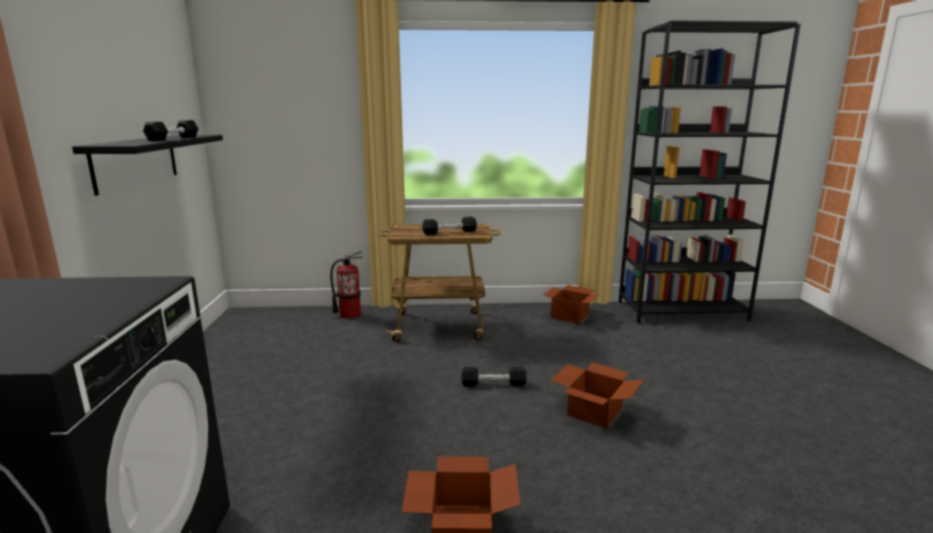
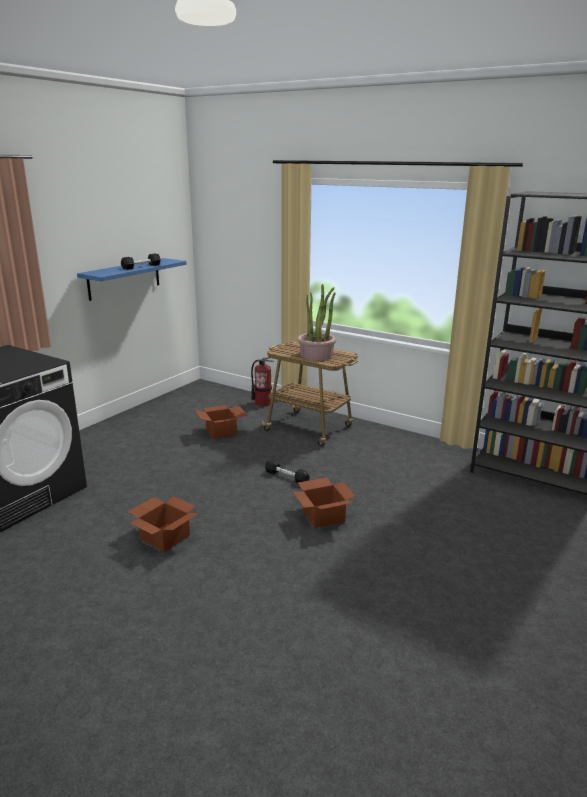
camera: 35 degrees right, 5 degrees up
(136, 161) = (124, 278): black shelf -> blue shelf
(449, 232) = (316, 355): black dumbbell -> potted plant
(570, 316) = (421, 450): cardboard box -> cardboard box (222, 431)

